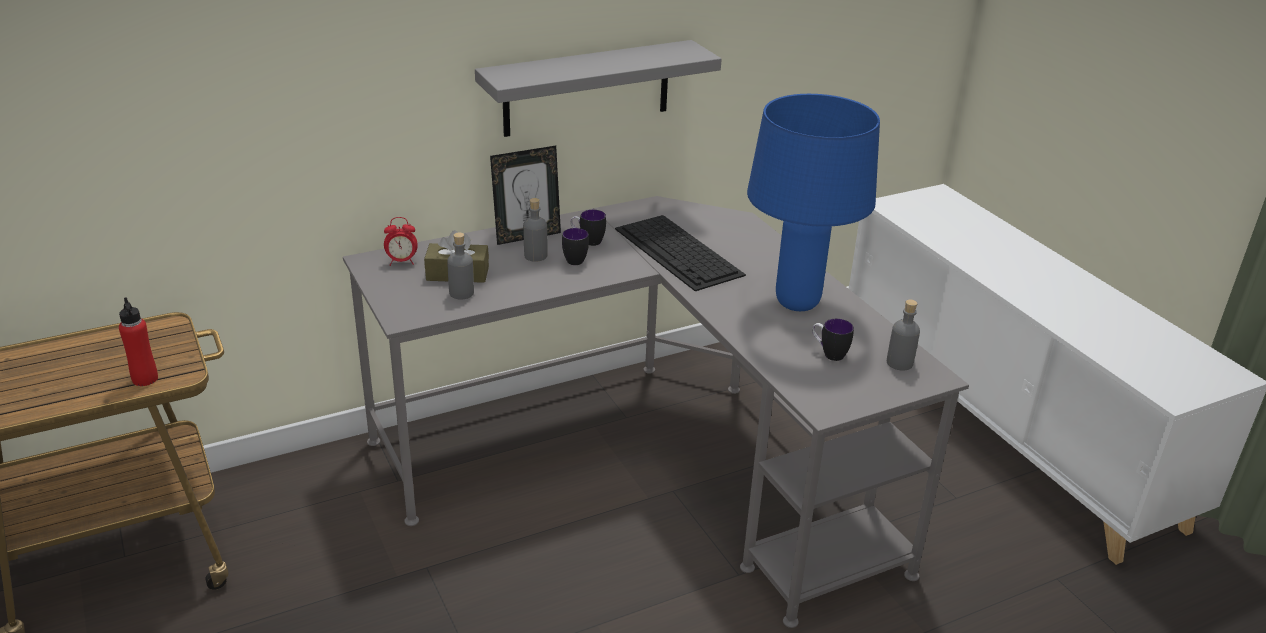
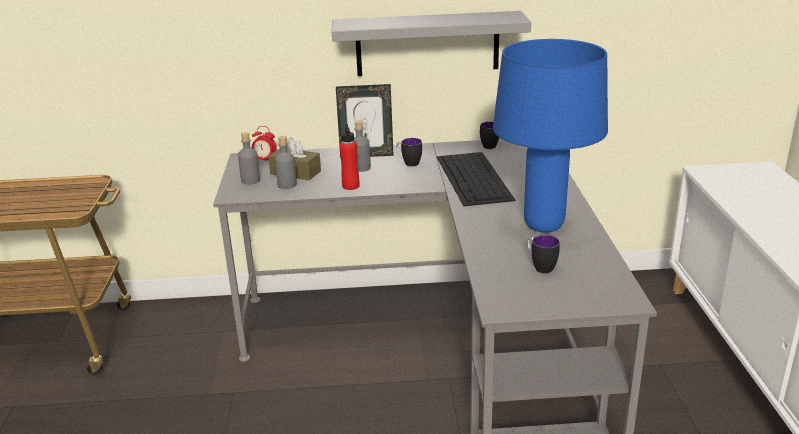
camera: 25 degrees right, 5 degrees down
(145, 379) = (51, 210): red bottle -> red bottle (350, 186)
(573, 259) = (387, 173): mug -> mug (489, 145)
(899, 363) = (601, 284): grey bottle -> grey bottle (250, 180)

